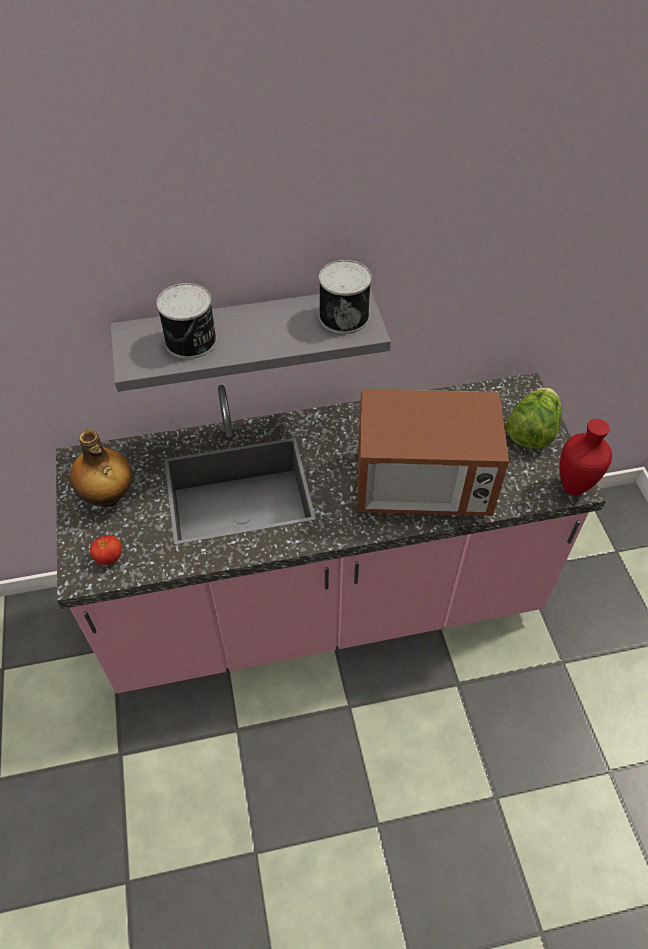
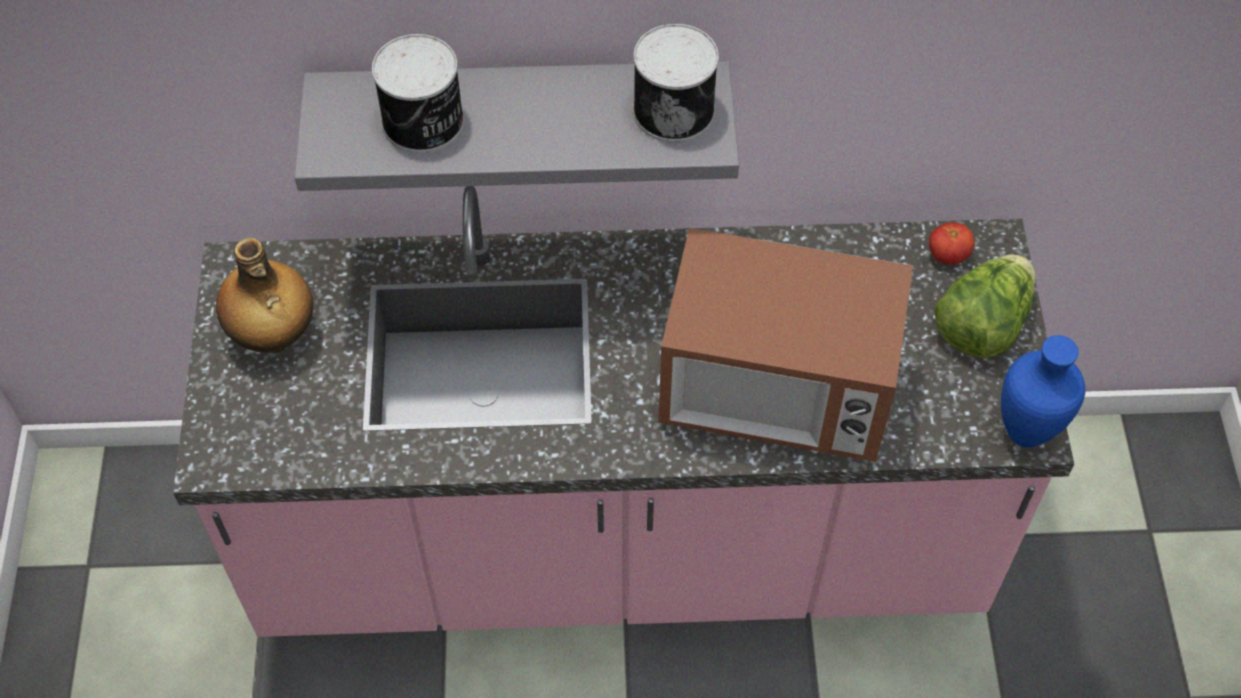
camera: 10 degrees right, 5 degrees up
(109, 557) = (260, 436): tomato -> tomato (947, 255)
(573, 486) = (1025, 430): red vase -> blue vase

